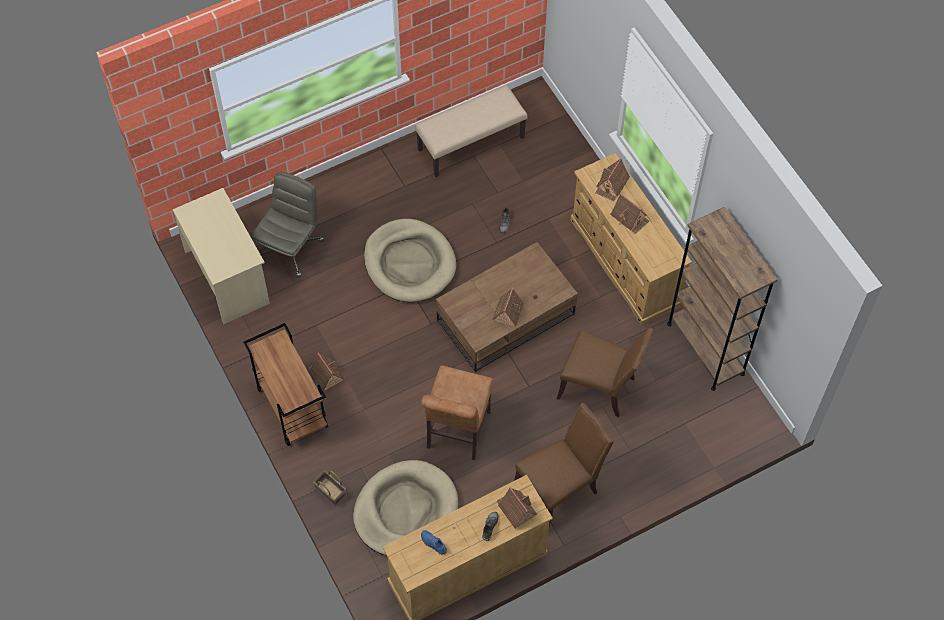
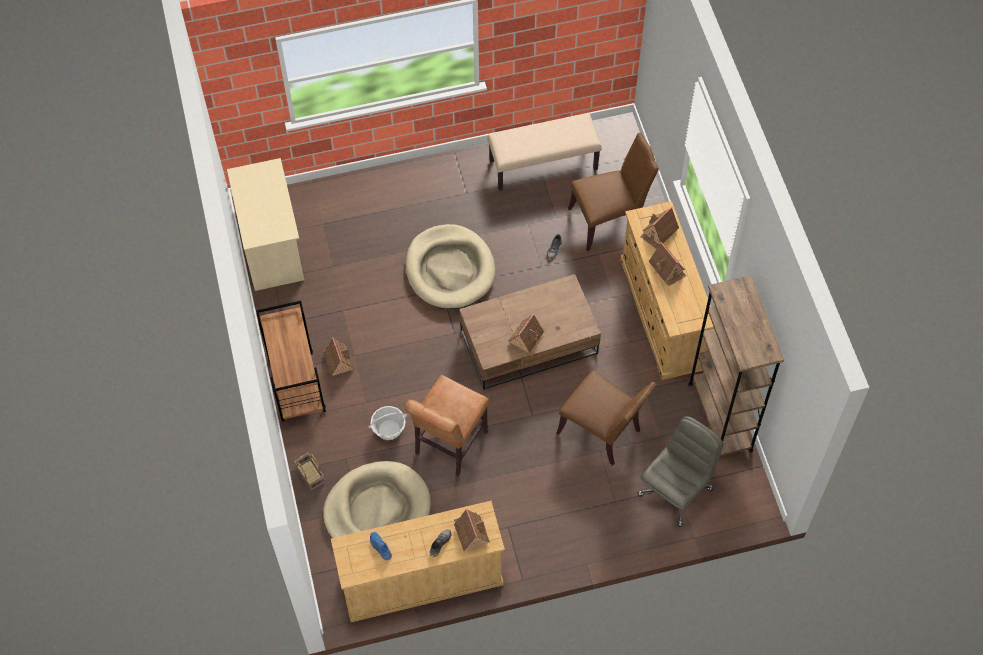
camera: 15 degrees right, 0 degrees up
(290, 248) = (339, 231): grey office chair -> grey office chair (675, 491)
(394, 431) = (389, 430): none -> basket
(559, 488) = (533, 523): brown chair -> brown chair (609, 220)

